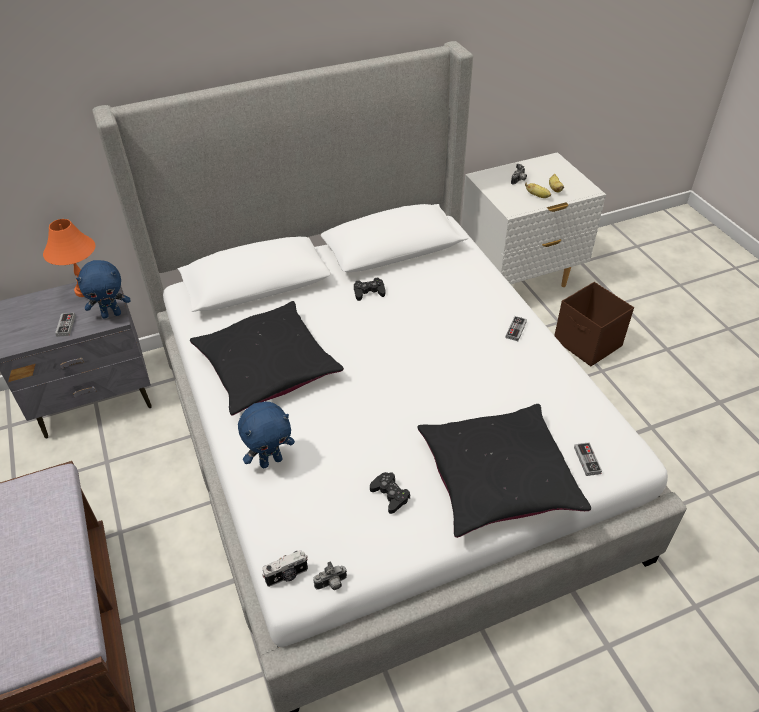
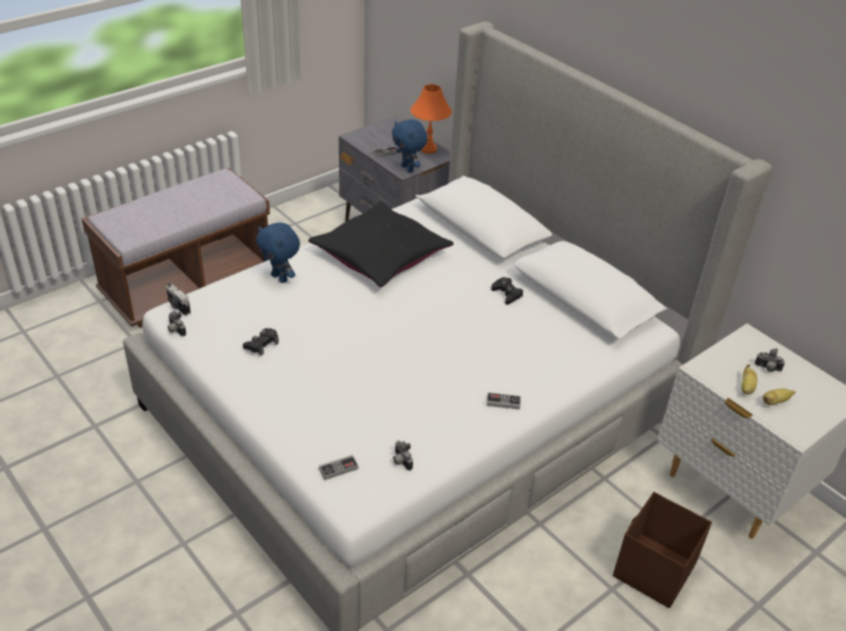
camera: 70 degrees right, 5 degrees down
(498, 478) = (299, 408): black pillow -> none
(581, 413) = (400, 461): none -> camera

